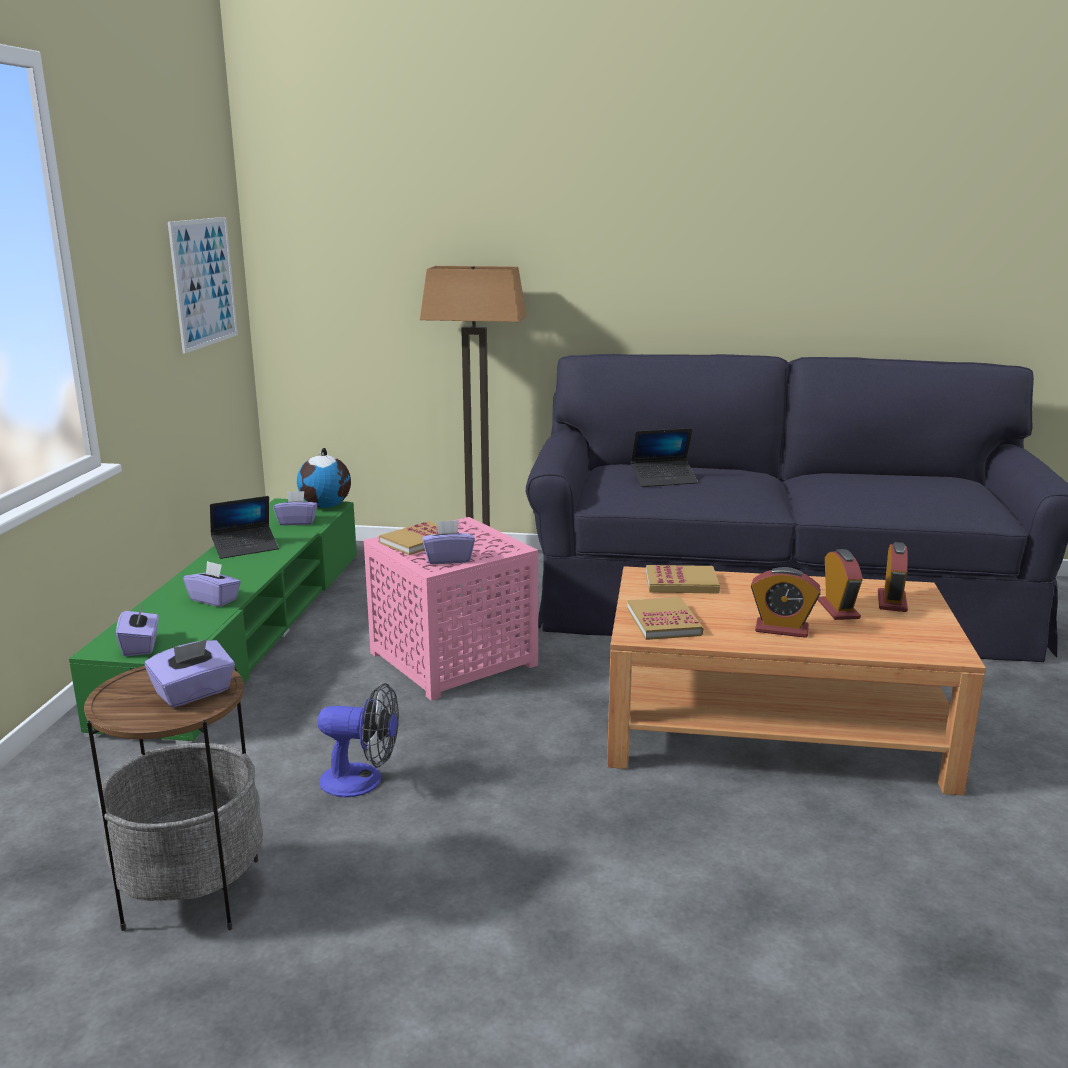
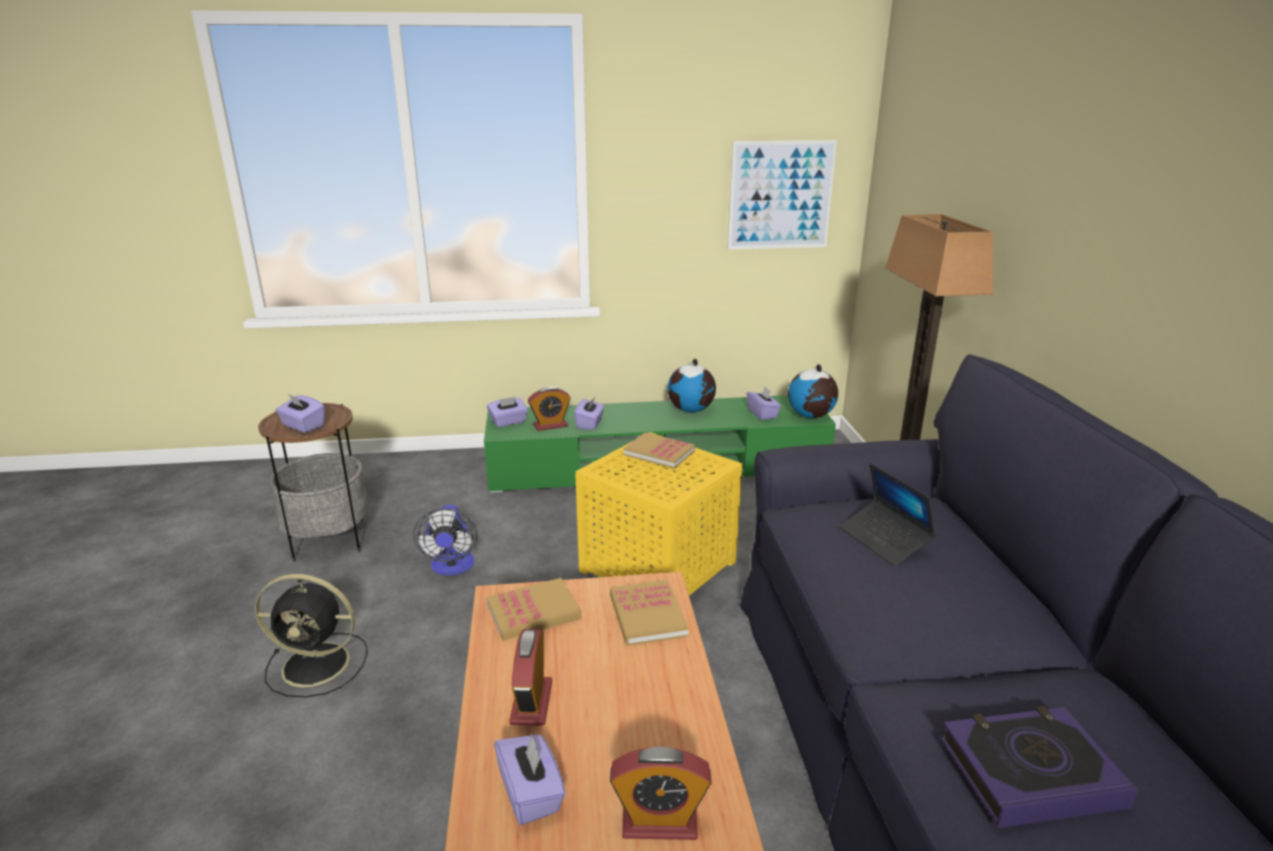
camera: 75 degrees right, 5 degrees up
(245, 548) = (691, 410): laptop -> globe
(448, 559) = (621, 472): purple tissue box -> purple tissue box (531, 794)
(456, 659) = (658, 568): pink side table -> yellow side table
(514, 884) = (319, 664): none -> black fan
(838, 610) = (608, 757): alarm clock -> alarm clock (550, 425)
(885, 493) = (1030, 772): none -> book

